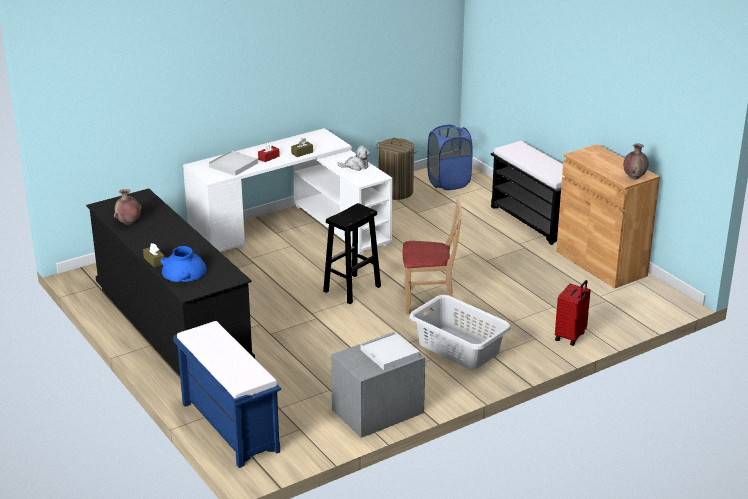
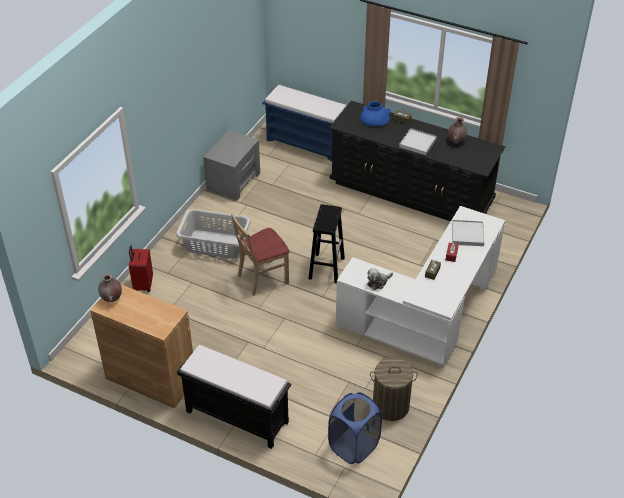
camera: 150 degrees right, 15 degrees up
(389, 353) = (225, 151): white tray -> white tray (417, 143)

